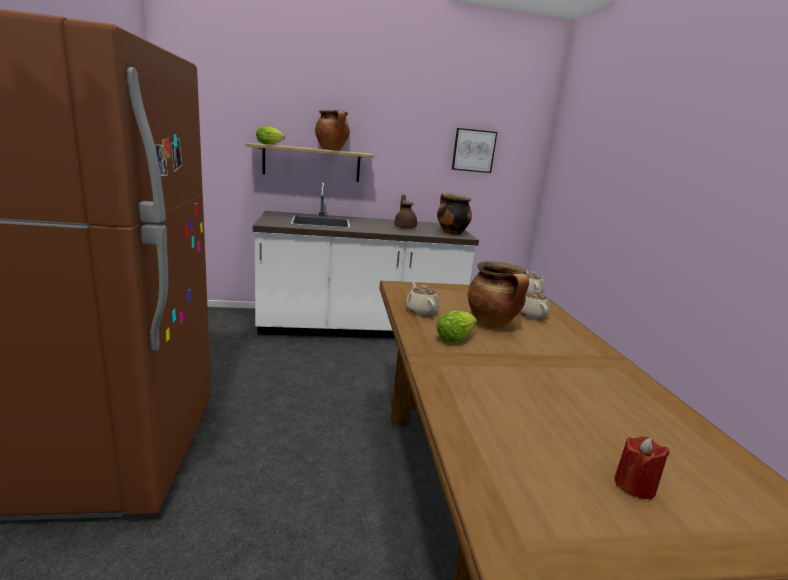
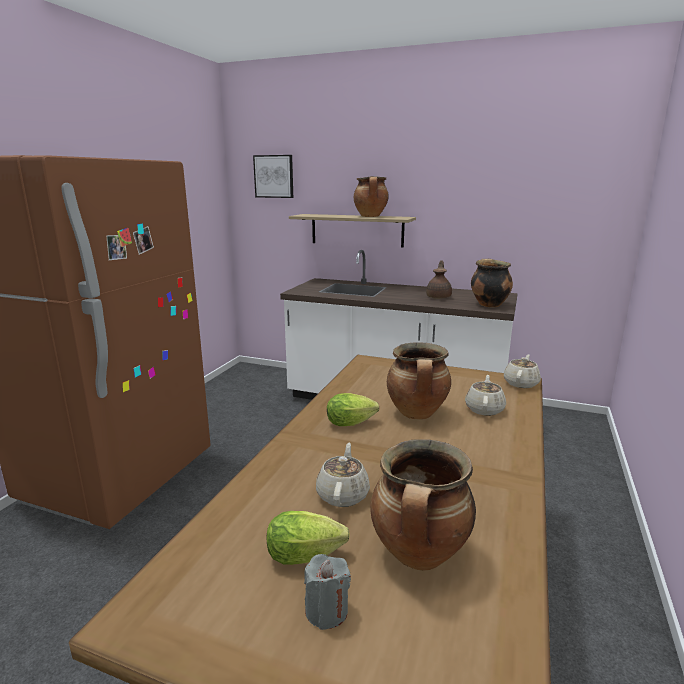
camera: 30 degrees right, 0 degrees up
(270, 144) = (315, 215): lettuce -> lettuce (309, 556)
(421, 311) = (355, 390): beige teapot -> beige teapot (343, 494)
(473, 150) = (538, 205): picture -> picture (274, 176)
(632, 427) = (420, 555): none -> cooking pot
(634, 485) = (326, 611): red candle -> grey candle

